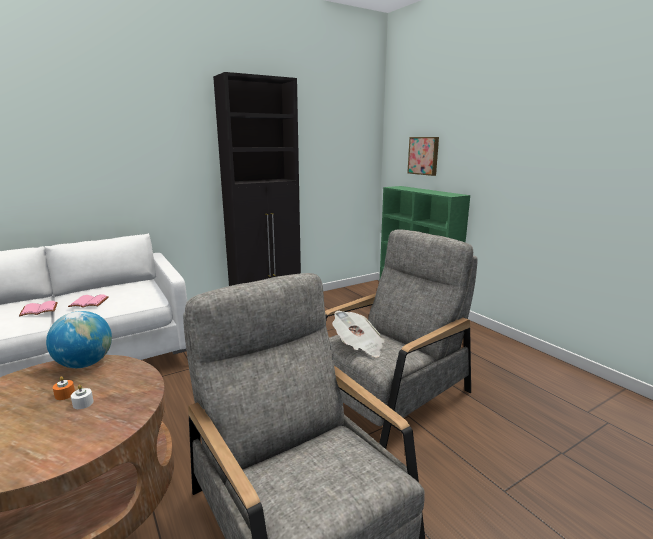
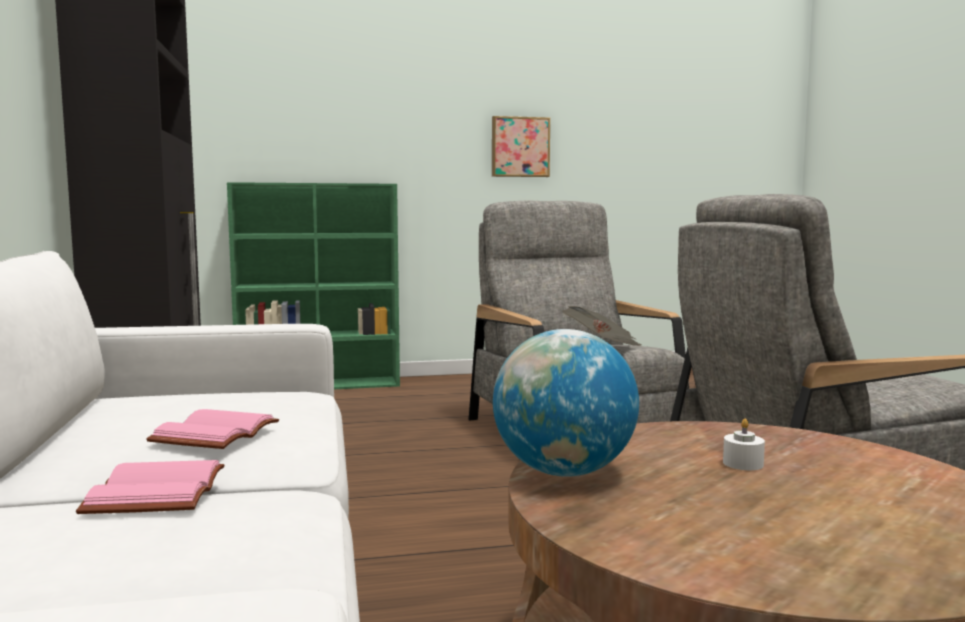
camera: 70 degrees left, 10 degrees down
(65, 394) = (705, 479): orange candle -> none
(424, 155) = (283, 128): picture -> picture (520, 147)

